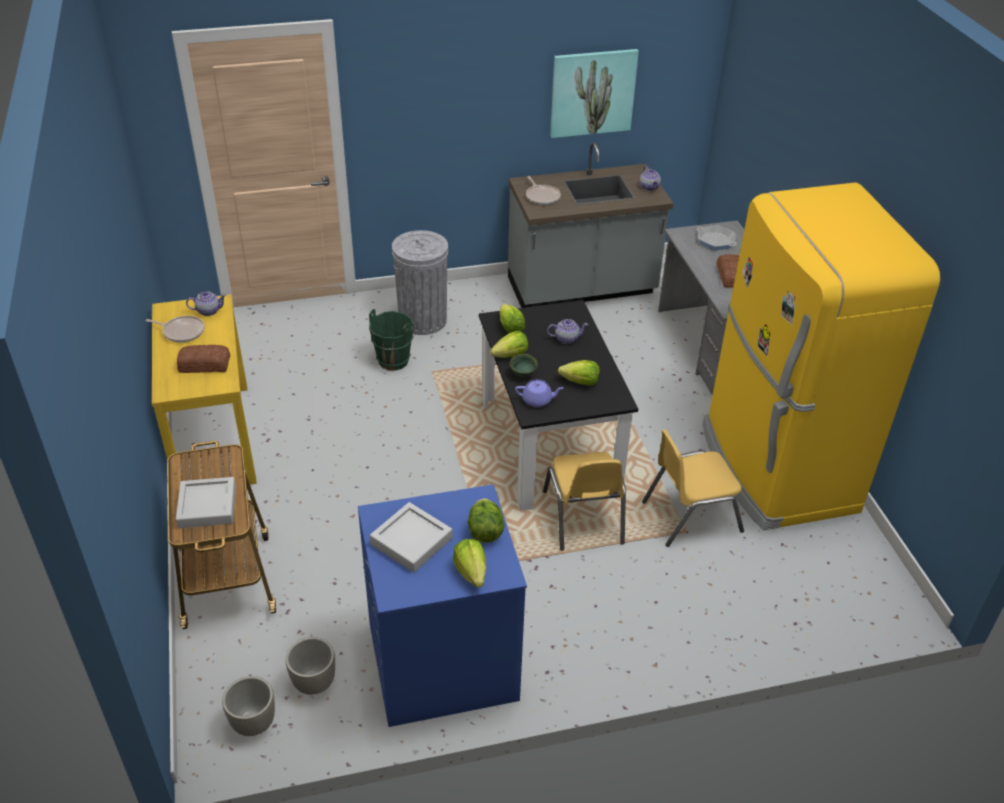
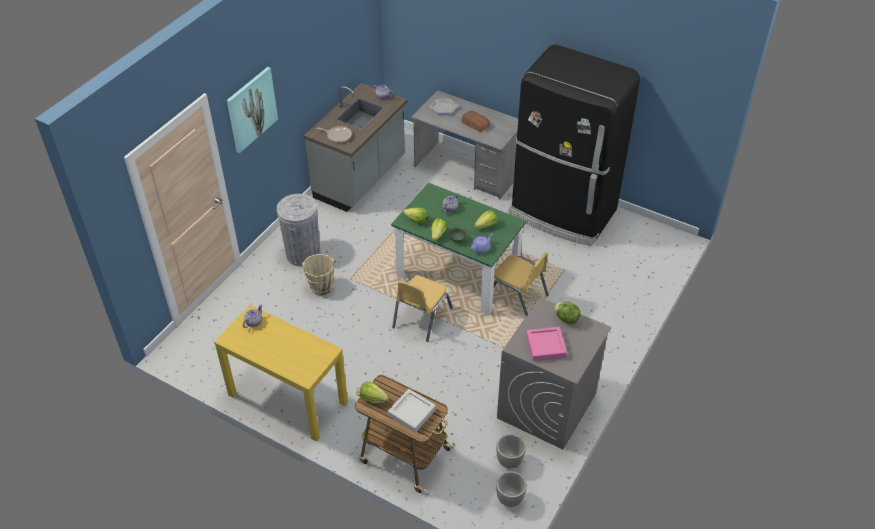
camera: 45 degrees left, 5 degrees up
(182, 332) = (259, 343): frying pan -> none
(204, 364) = (300, 350): bread -> none
(393, 361) = (321, 287): green bucket -> beige bucket
(411, 541) = (545, 346): grey tray -> pink tray
(441, 662) = (546, 406): blue washing machine -> grey washing machine
(471, 572) = (585, 339): lettuce -> lettuce (373, 398)
(548, 446) = (457, 274): black dining table -> green dining table
(592, 93) = (330, 56): picture -> picture (252, 109)
(690, 516) = (557, 261): yellow chair -> yellow chair (421, 318)
(775, 469) = (562, 213): yellow fridge -> black fridge

